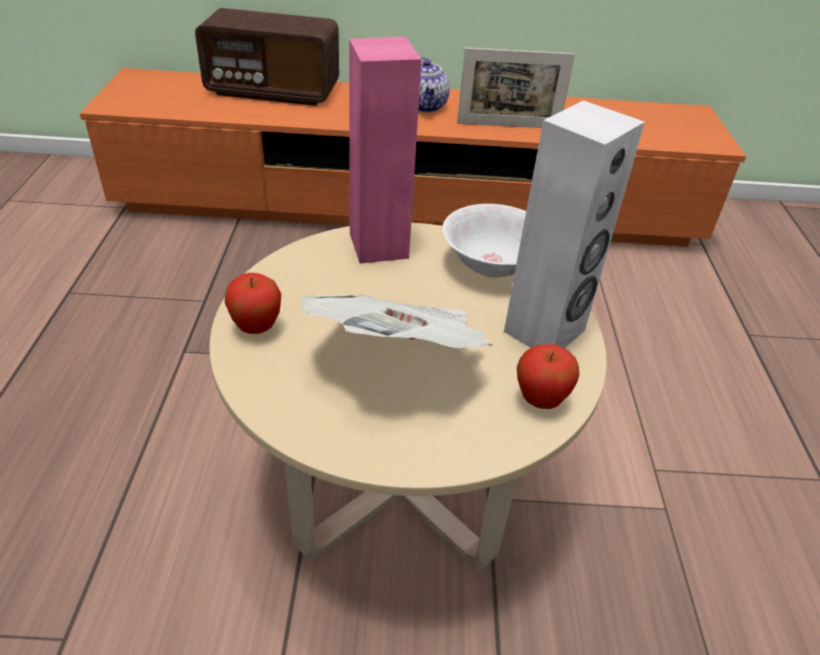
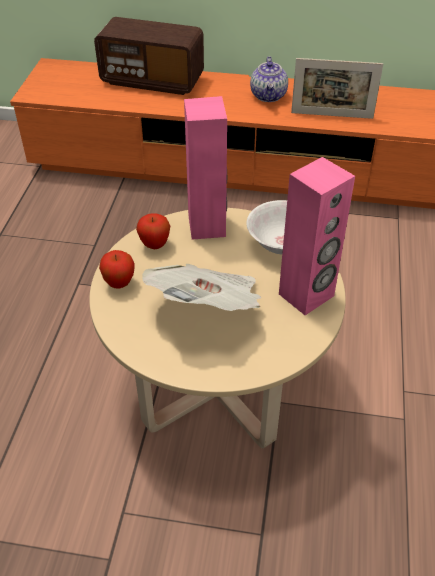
camera: 10 degrees right, 5 degrees up
(540, 400) = (290, 342): apple -> apple (154, 245)
(545, 331) = (306, 295): white speaker -> pink speaker

